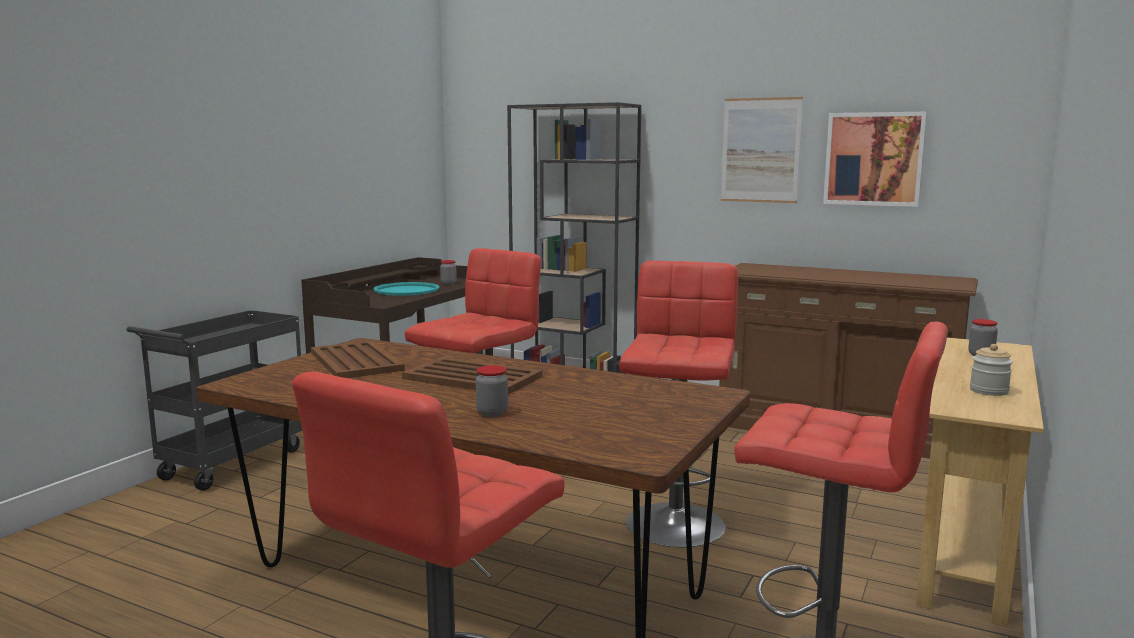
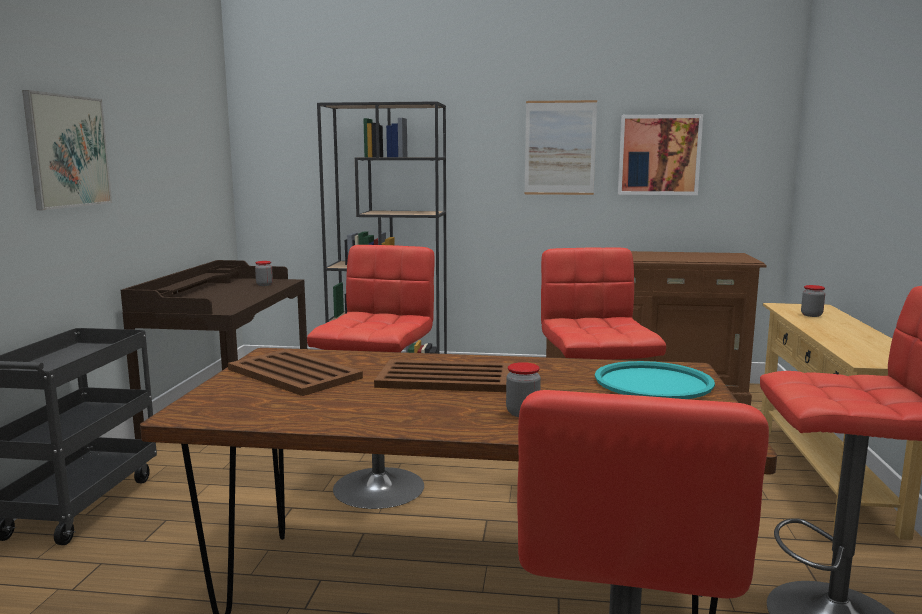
camera: 20 degrees left, 0 degrees up
(253, 156) = (68, 151): none -> picture
(406, 290) = (229, 294): turquoise tray -> turquoise tray (653, 382)
(989, 391) = (866, 344): jar -> none

